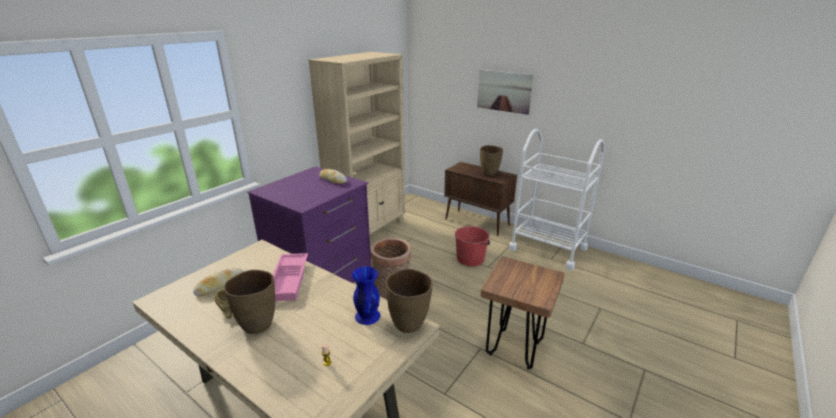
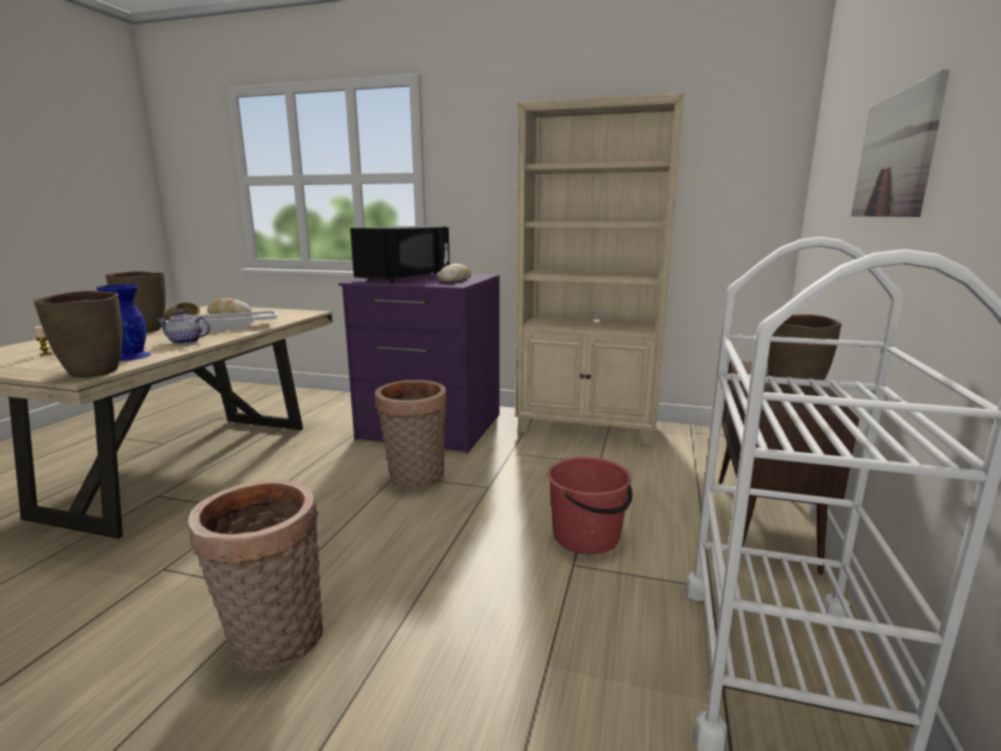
camera: 70 degrees right, 10 degrees down
(290, 280) = (232, 327): pink tray -> white tray
(301, 191) = (406, 278): none -> black microwave
(332, 297) = (185, 342): none -> teapot
(514, 348) = (272, 642): brown stool -> basket

